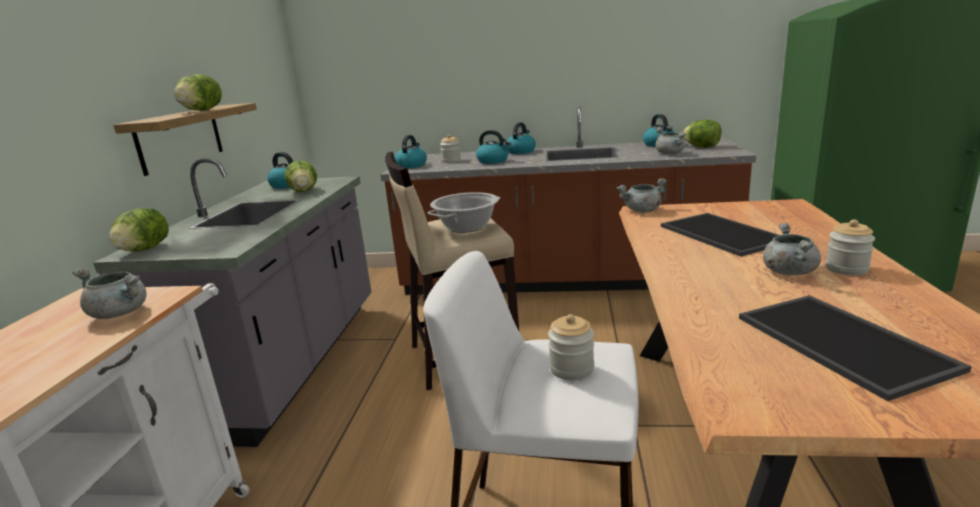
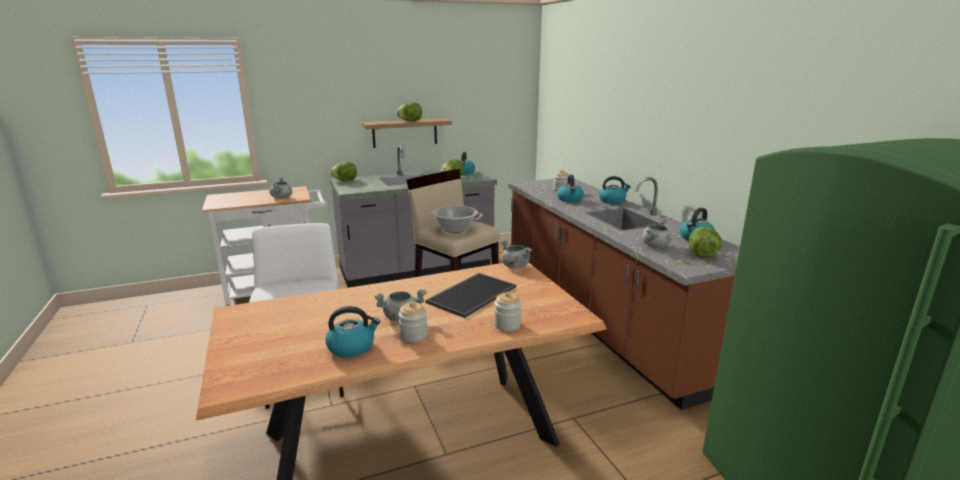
camera: 60 degrees right, 0 degrees up
(411, 165) = (538, 184): kettle -> kettle (352, 347)
(571, 369) = (296, 289): jar -> jar (507, 325)
(845, 342) = (297, 333): tray -> none

